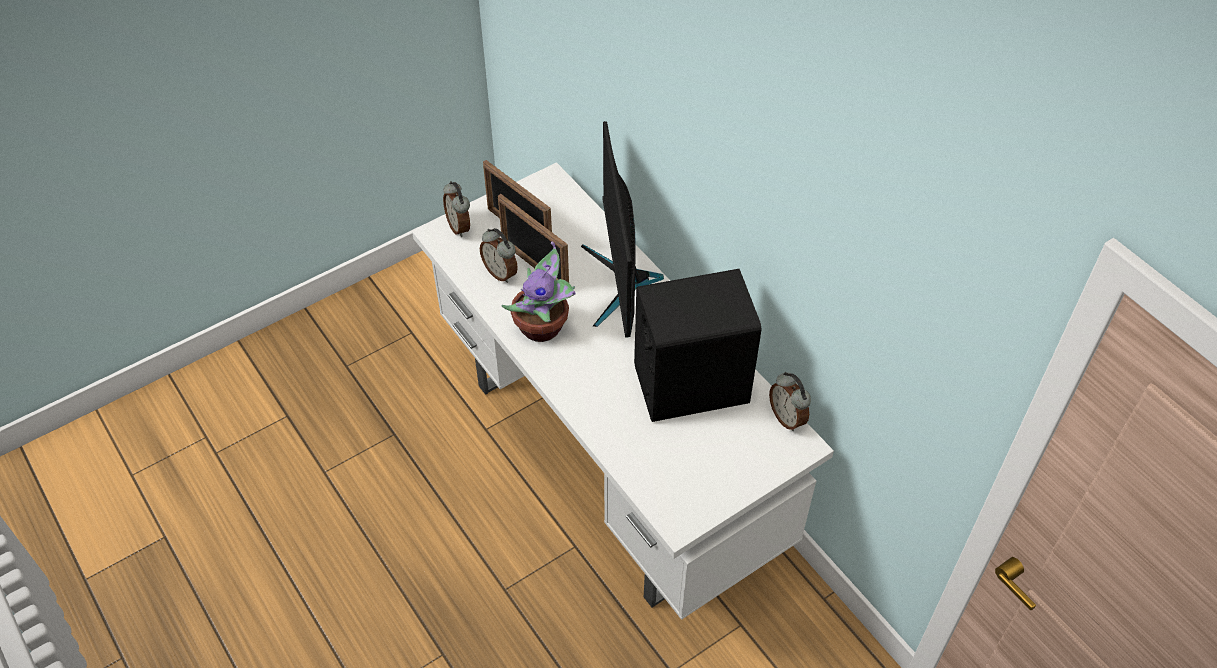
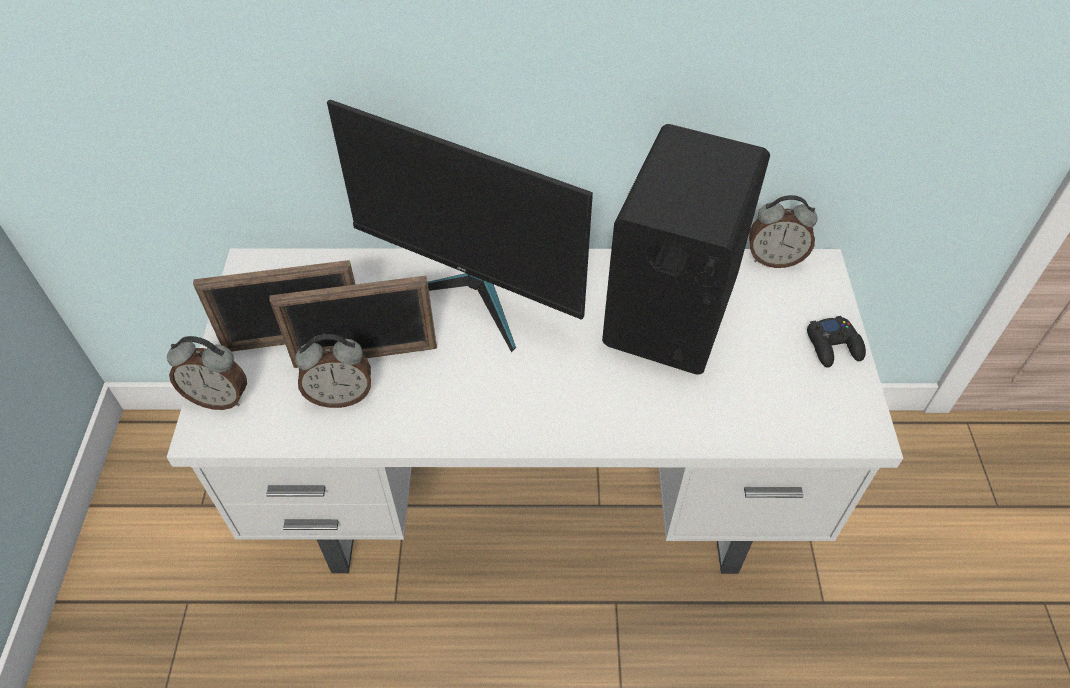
camera: 55 degrees left, 0 degrees up
(544, 327) = (470, 400): potted plant -> none
(736, 481) = (833, 346): none -> black game controller

